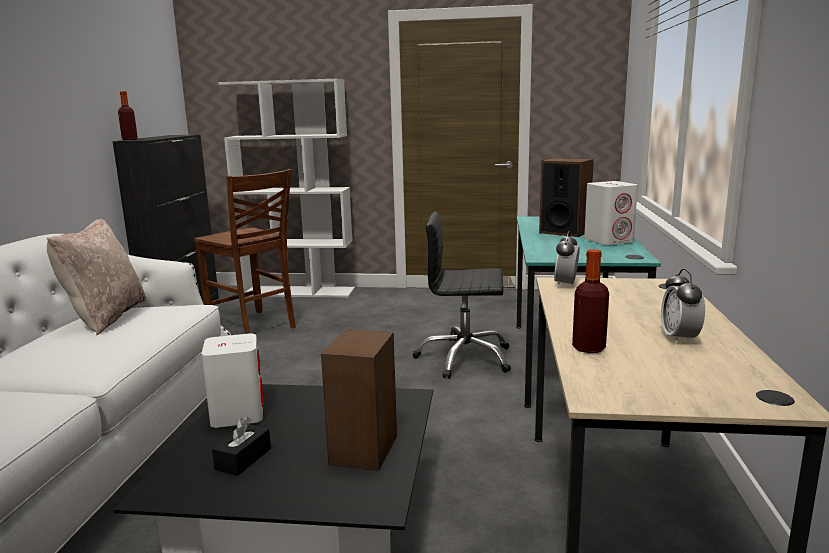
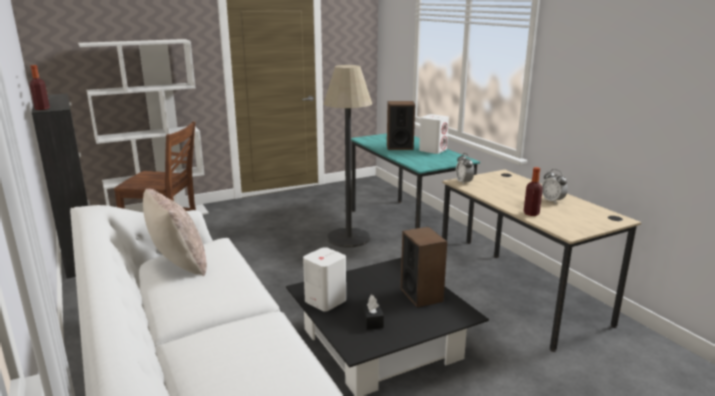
camera: 35 degrees left, 5 degrees up
(464, 358) = (348, 238): black office chair -> floor lamp

